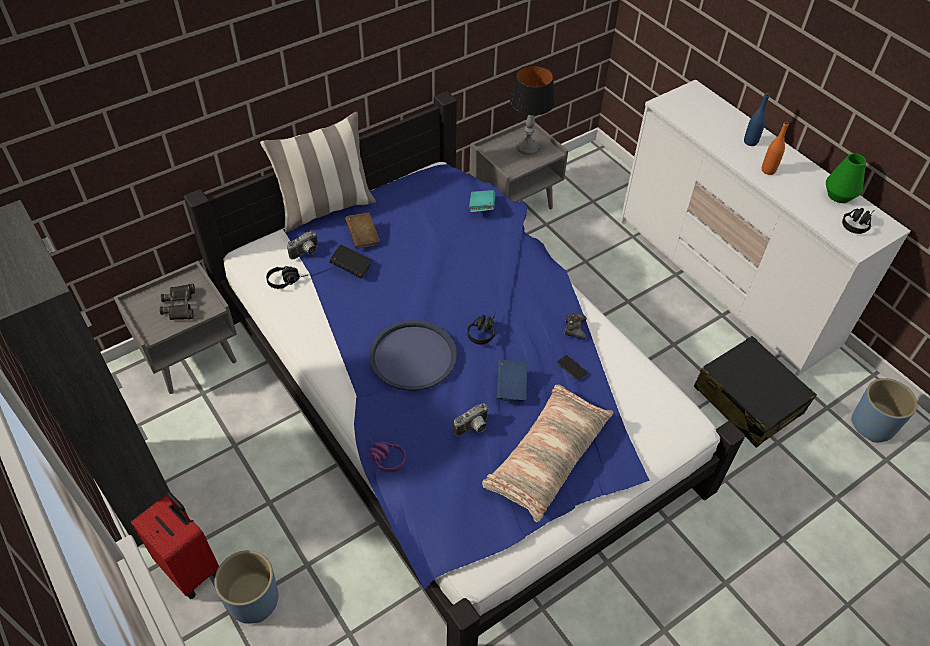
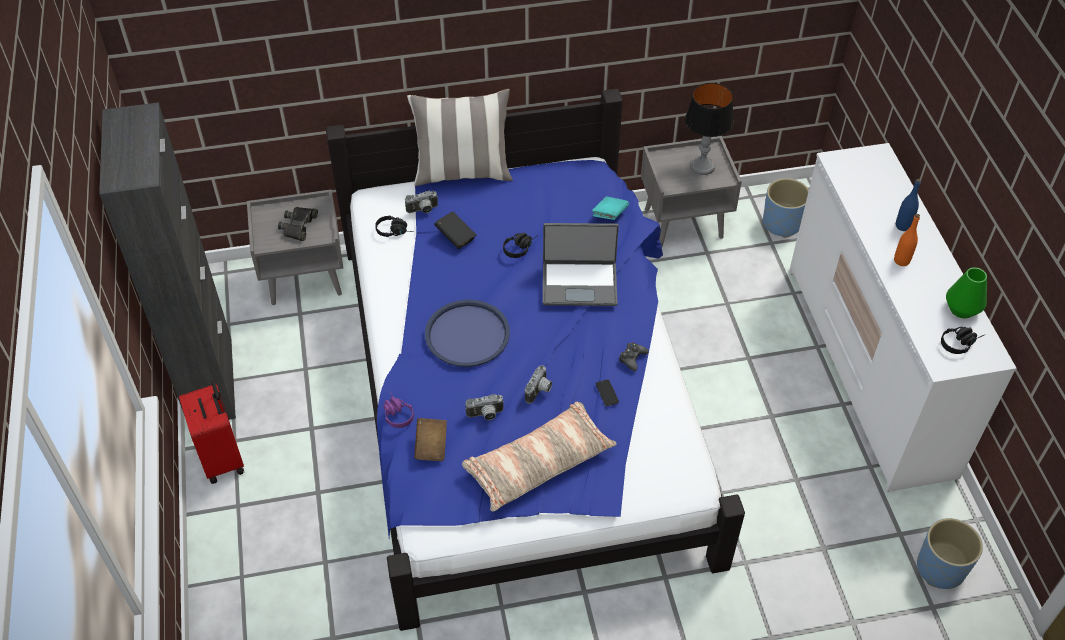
camera: 25 degrees right, 0 degrees up
(254, 599) = (261, 504): blue planter -> blue planter (782, 224)
(363, 237) = (481, 211): brown book -> brown book (431, 446)
(483, 330) = (543, 332): black headphones -> black headphones (520, 247)
(490, 275) = (579, 283): none -> laptop
(511, 387) = (540, 391): blue book -> camera
(748, 400) = (817, 497): black suitcase -> none

